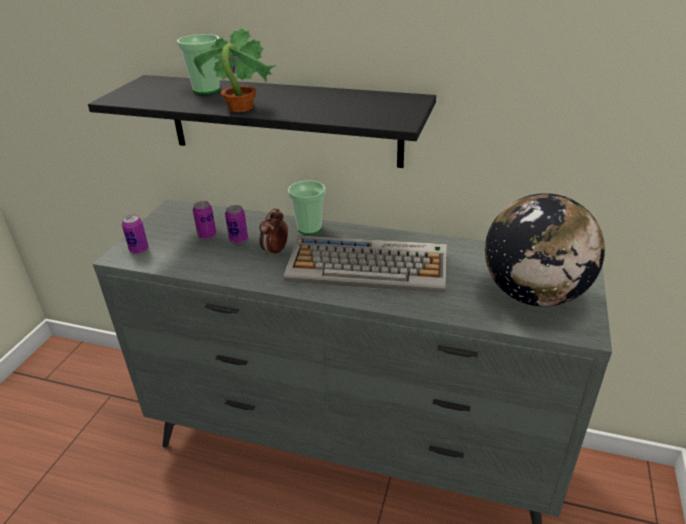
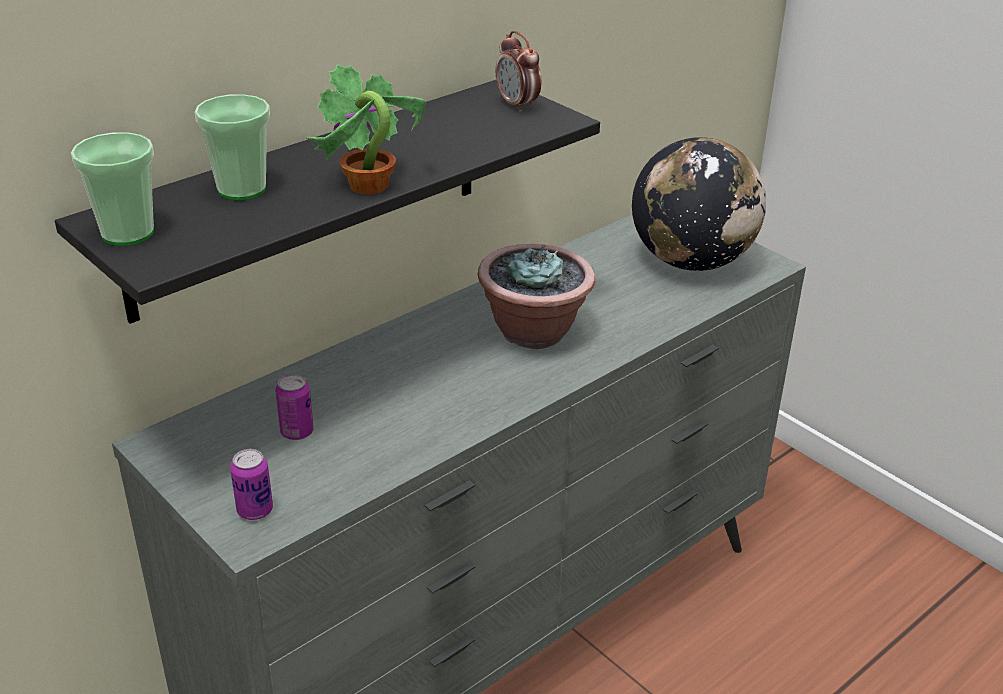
camera: 60 degrees left, 0 degrees up
(238, 239) = (347, 407): can -> none
(275, 251) = (419, 387): alarm clock -> alarm clock (517, 105)
(309, 228) = (391, 341): cup -> cup (127, 233)
(369, 266) = (534, 332): keyboard -> potted plant

